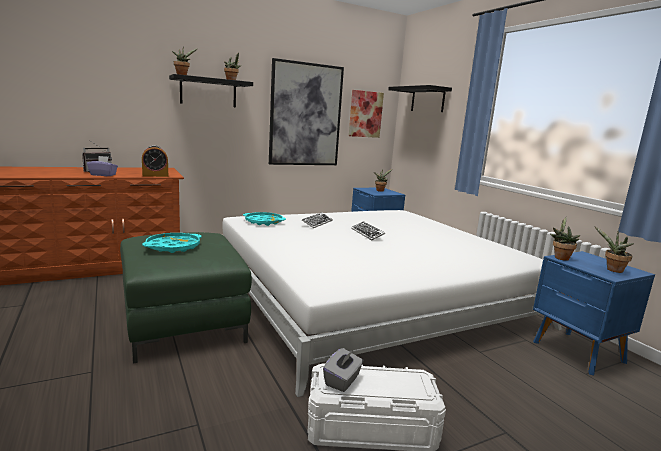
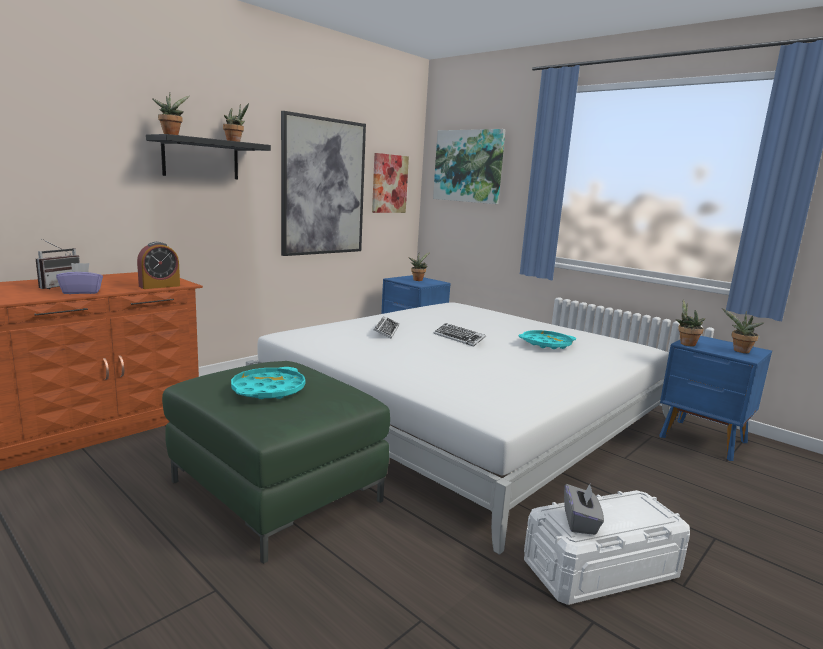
camera: 20 degrees left, 0 degrees up
(264, 222) = (321, 337): turquoise tray -> turquoise tray (546, 344)
(427, 100) = (468, 166): black shelf -> picture

